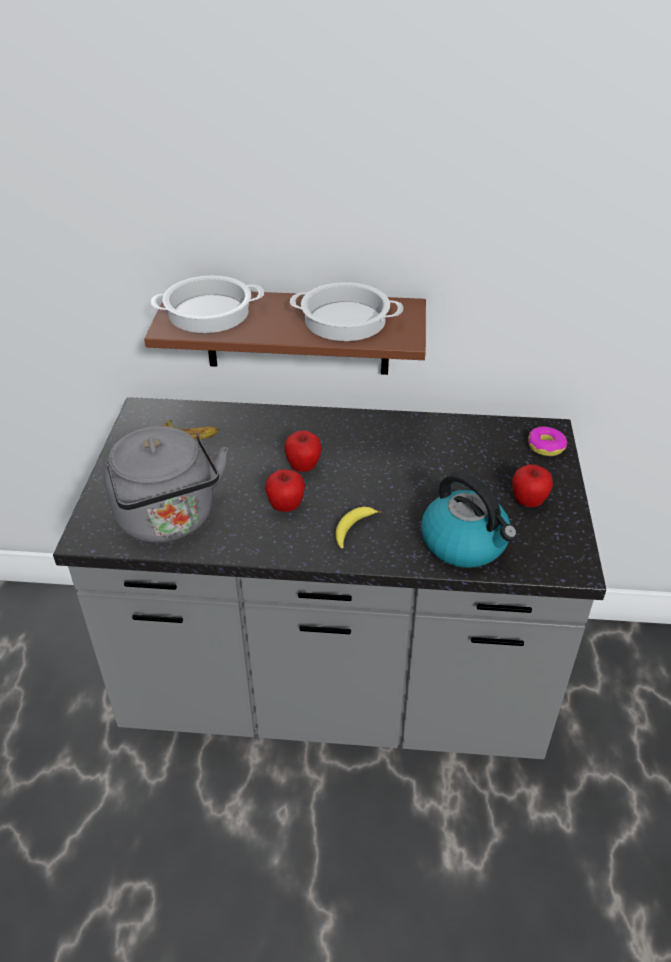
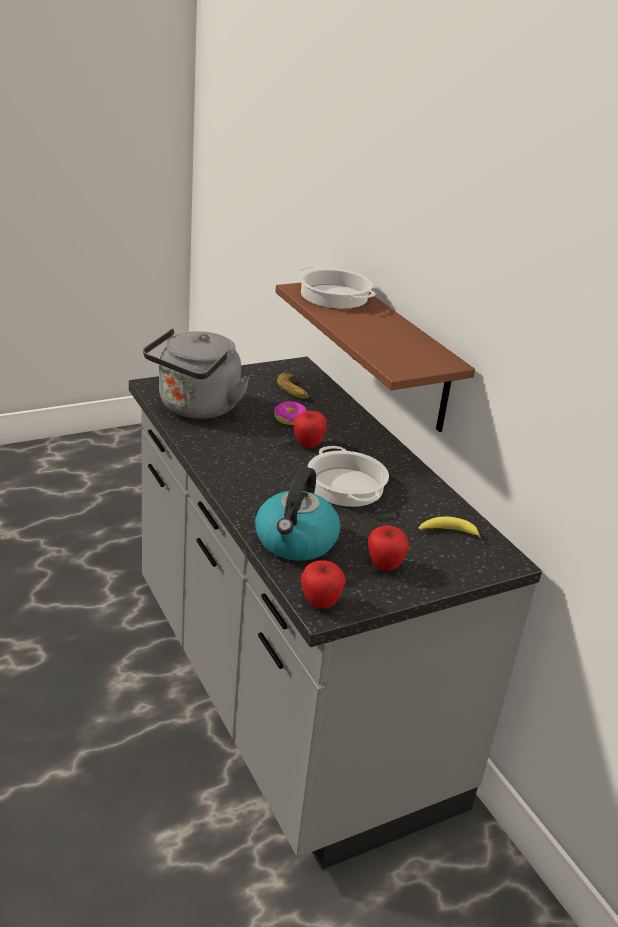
camera: 55 degrees right, 10 degrees down
(286, 507) = (255, 449): apple -> apple (320, 603)
(344, 321) = (391, 342): cooking pot -> cooking pot (345, 486)
(353, 529) = (259, 484): banana -> banana (447, 532)
(546, 446) = (478, 562): donut -> donut (290, 418)

